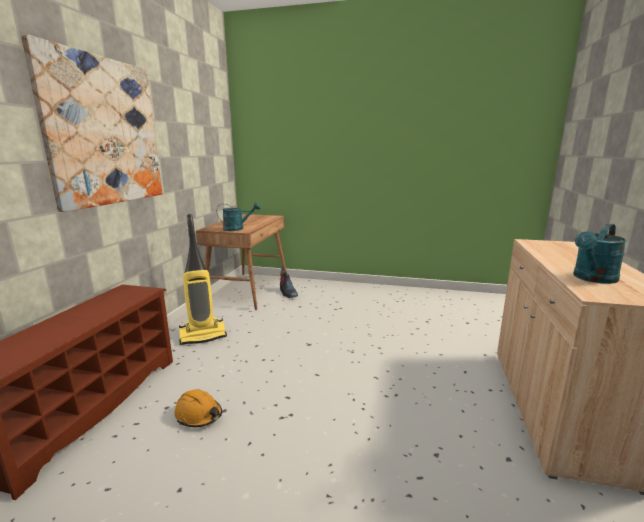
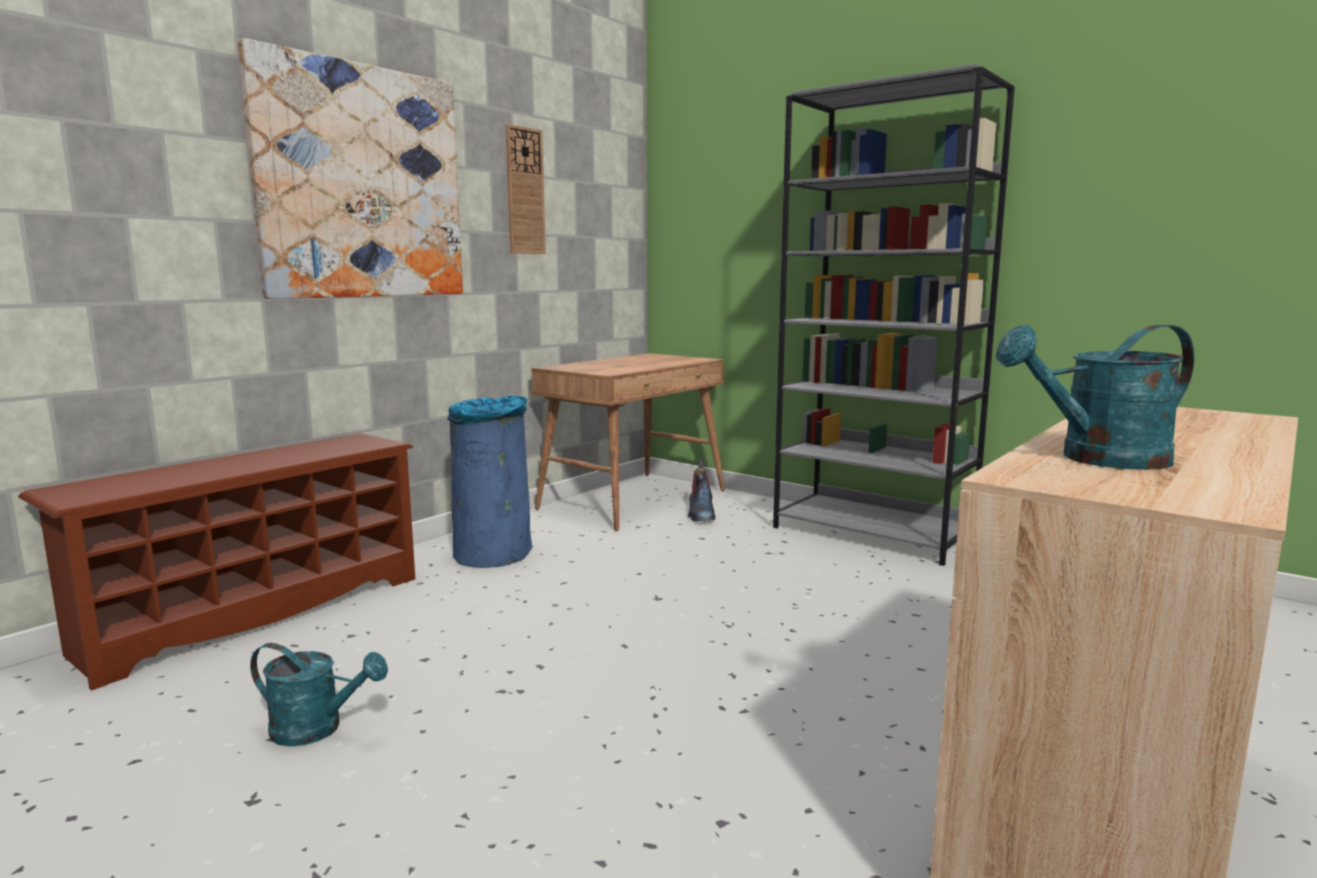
camera: 25 degrees right, 5 degrees down
(183, 132) = (525, 191): none -> wall clock
(199, 415) = (384, 656): orange hard hat -> none
(203, 335) = (493, 553): vacuum cleaner -> blue trash can
(237, 229) = (602, 370): turquoise watering can -> turquoise watering can (317, 729)
(368, 291) = (873, 533): none -> grey bookcase

